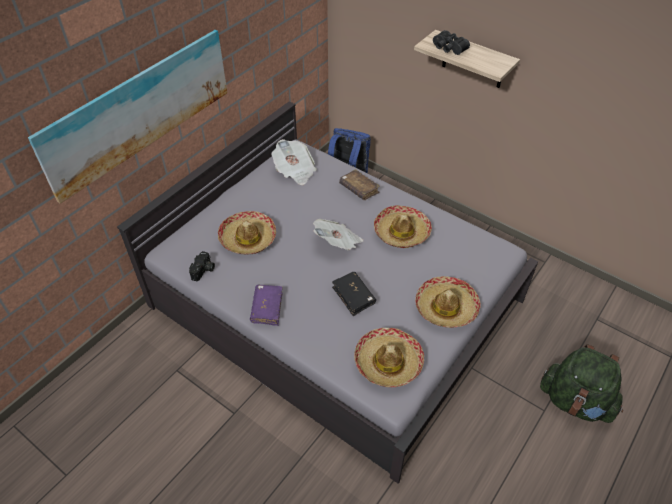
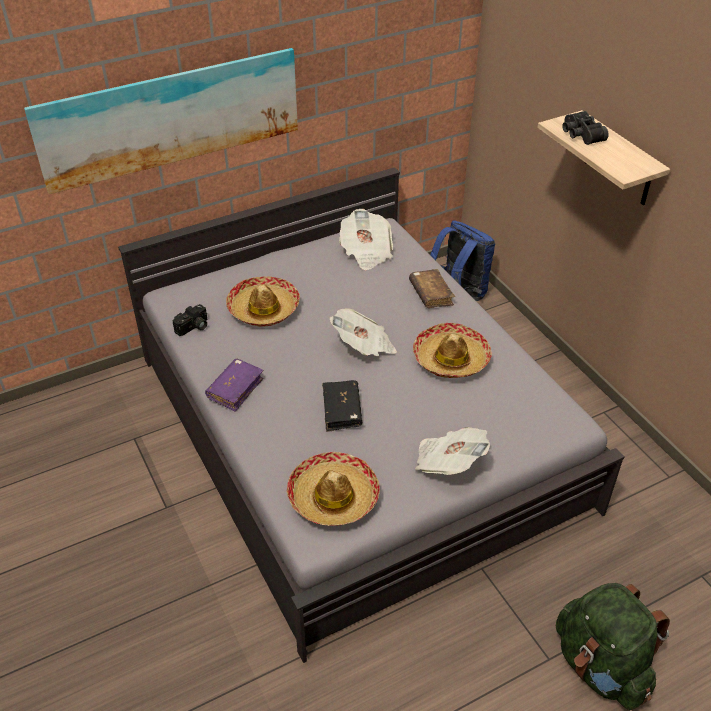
camera: 25 degrees right, 5 degrees down
(446, 307) = (448, 462): hat -> newspaper

